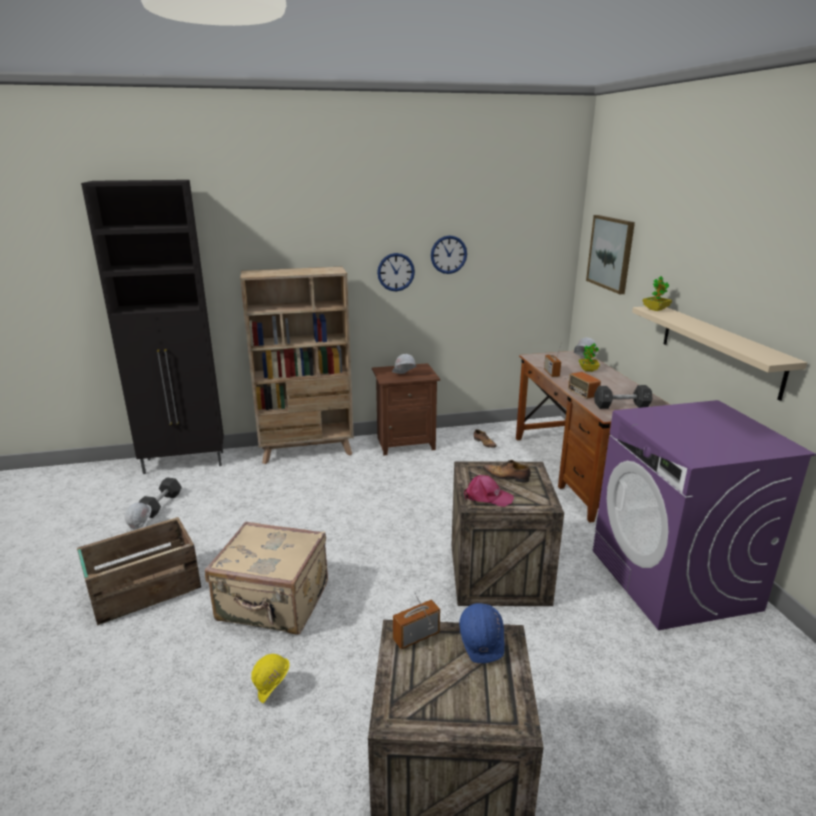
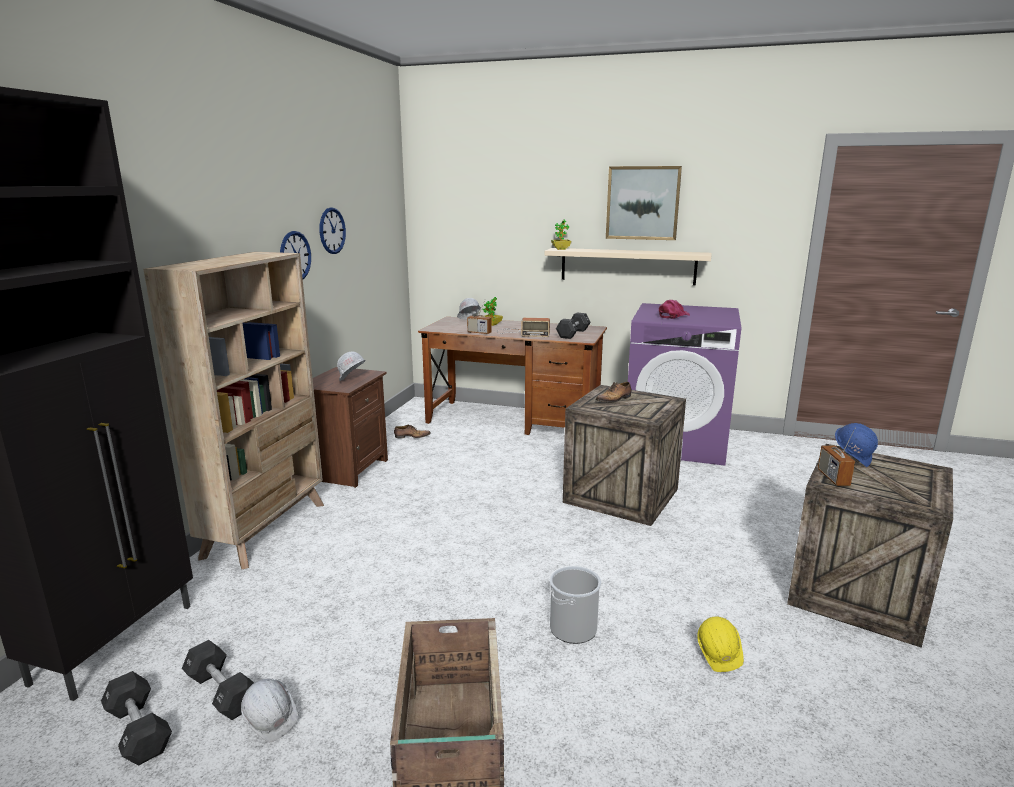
camera: 60 degrees left, 5 degrees down
(129, 497) = (138, 730): none -> black dumbbell
(273, 603) = (573, 628): beige suitcase -> bucket
(487, 497) = (642, 412): pink cap -> pink cap (673, 316)
(611, 253) = (464, 215): picture -> picture (642, 203)

